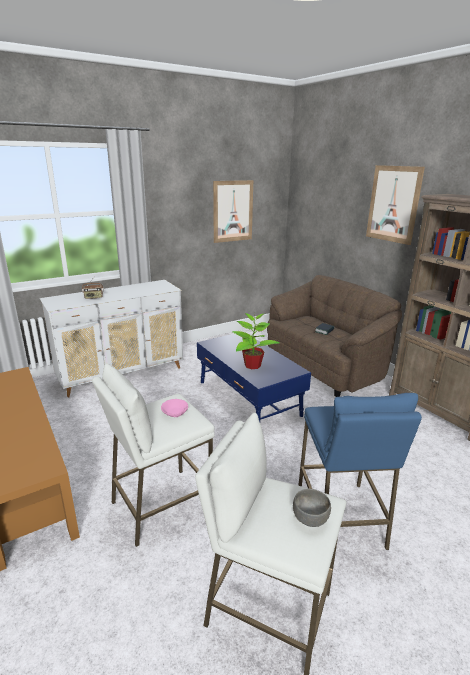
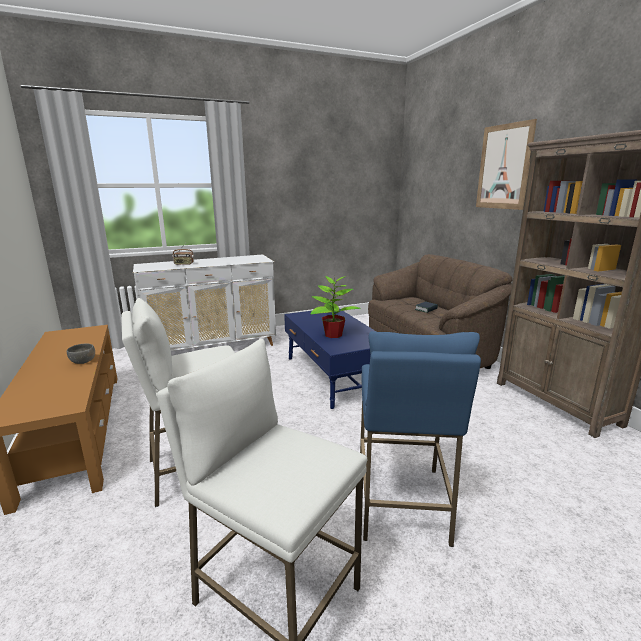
camera: 10 degrees right, 5 degrees down
(175, 412) = (212, 359): pink bowl -> none
(233, 211) = (339, 190): picture -> none
(310, 518) = (308, 468): grey bowl -> grey bowl (83, 361)

